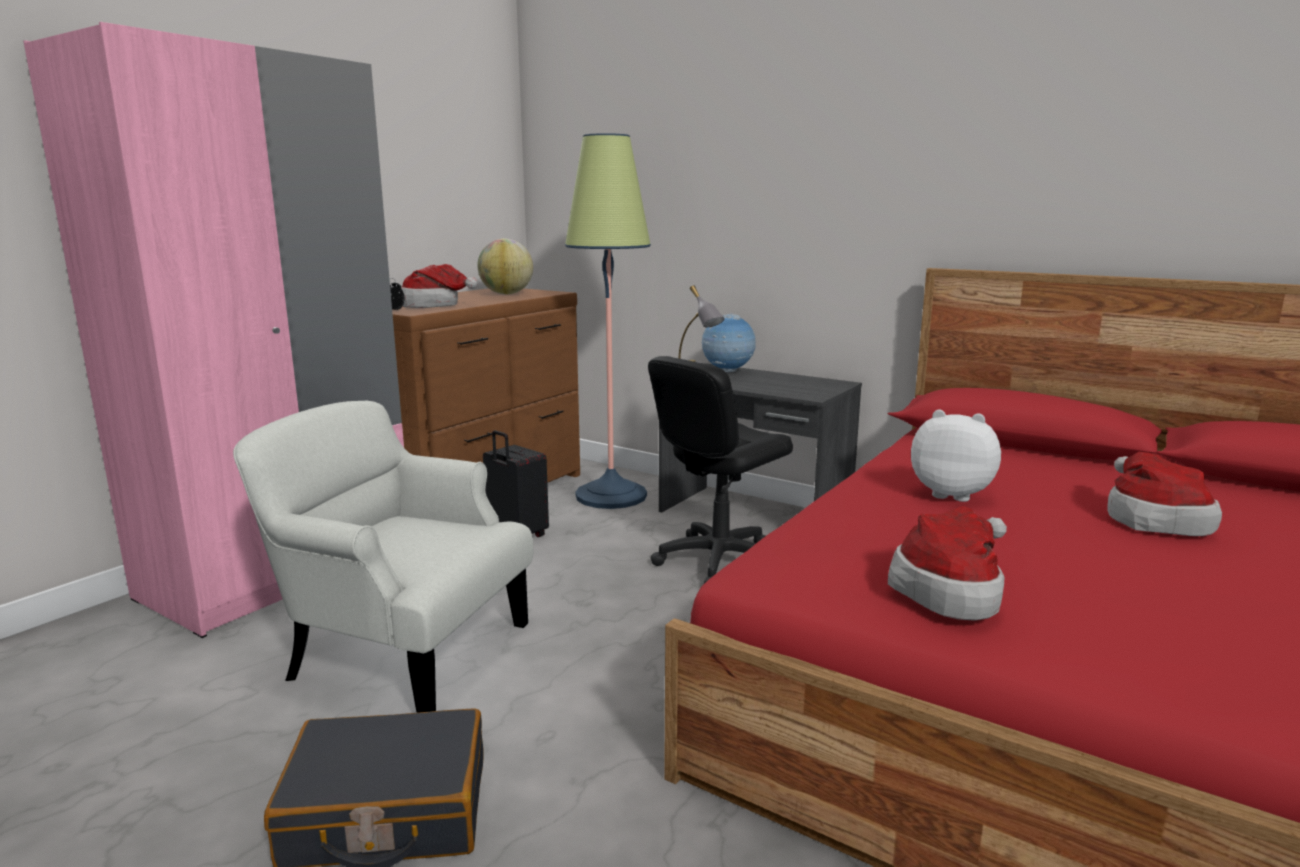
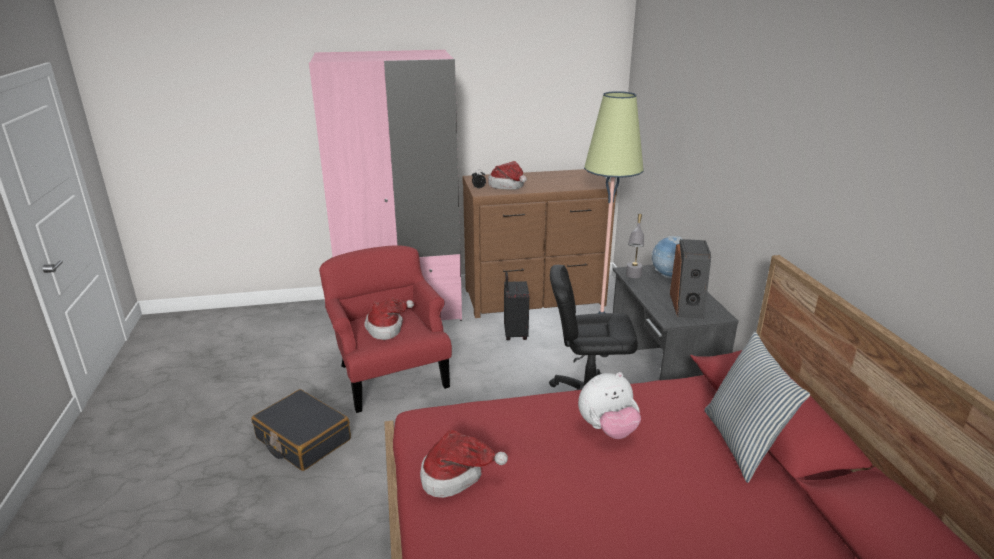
camera: 45 degrees right, 10 degrees up
(403, 651) = (390, 375): white armchair -> red armchair
(506, 294) = (572, 180): globe -> none
(798, 384) = (687, 305): none -> speaker
(951, 494) = (607, 429): plush toy -> plush toy turned 90 degrees clockwise
(1051, 460) = (742, 443): none -> pillow
(1153, 519) = (678, 514): hat -> hat (387, 328)

